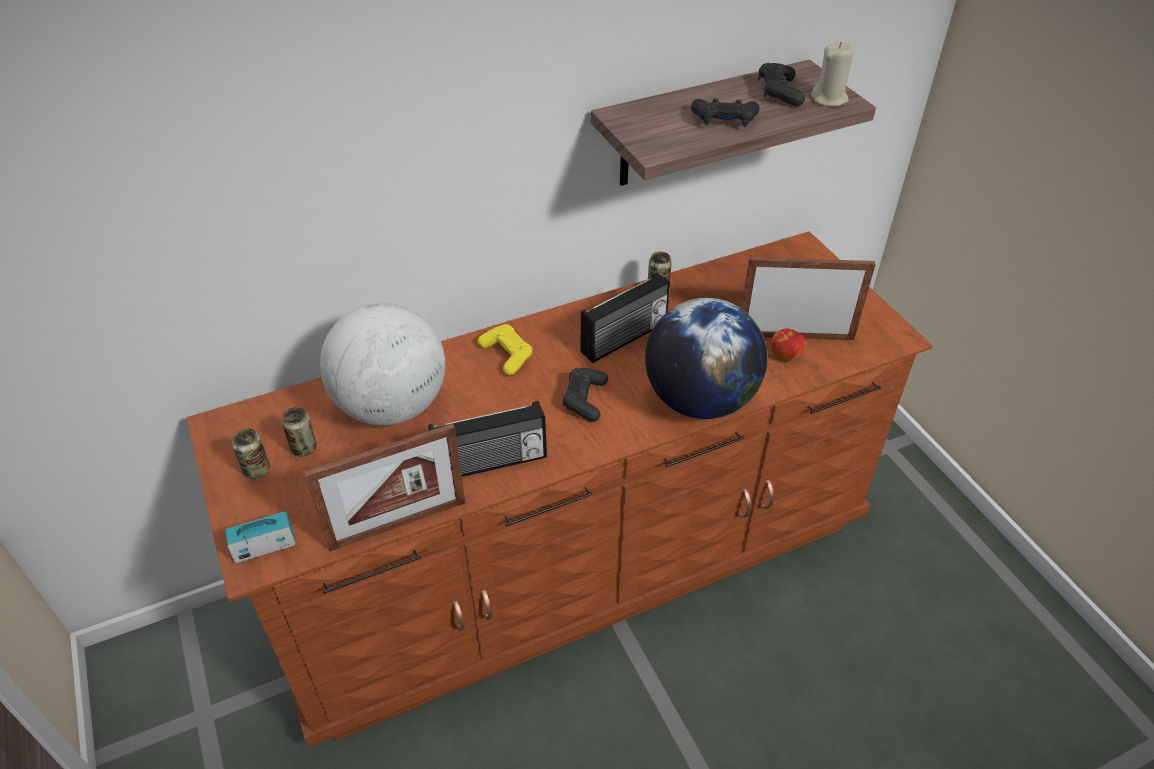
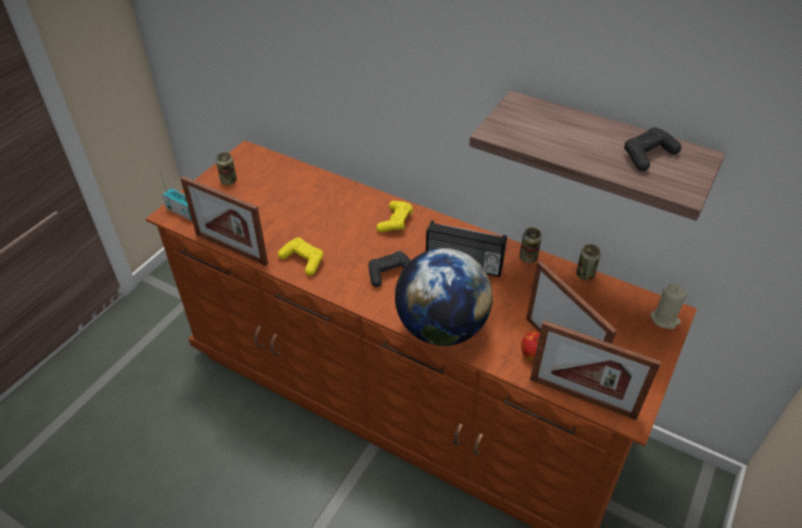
camera: 55 degrees right, 0 degrees up
(304, 448) = (256, 187): can -> can (585, 274)
(392, 406) = (312, 200): globe -> none
(491, 463) = (303, 260): radio -> yellow game controller
(724, 121) = (571, 146): black game controller -> none
(829, 99) = (675, 182): beige candle -> beige candle (664, 319)
(859, 353) = (582, 397): none -> picture frame

